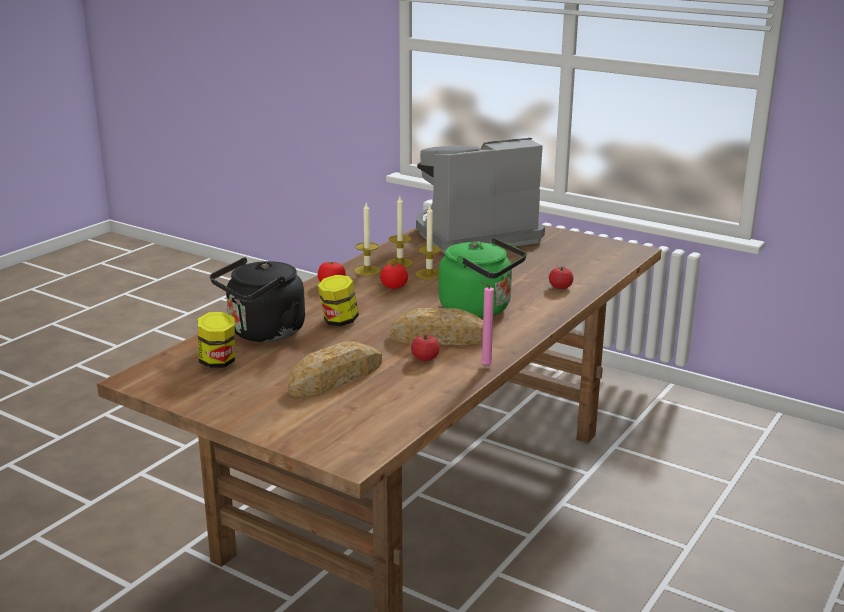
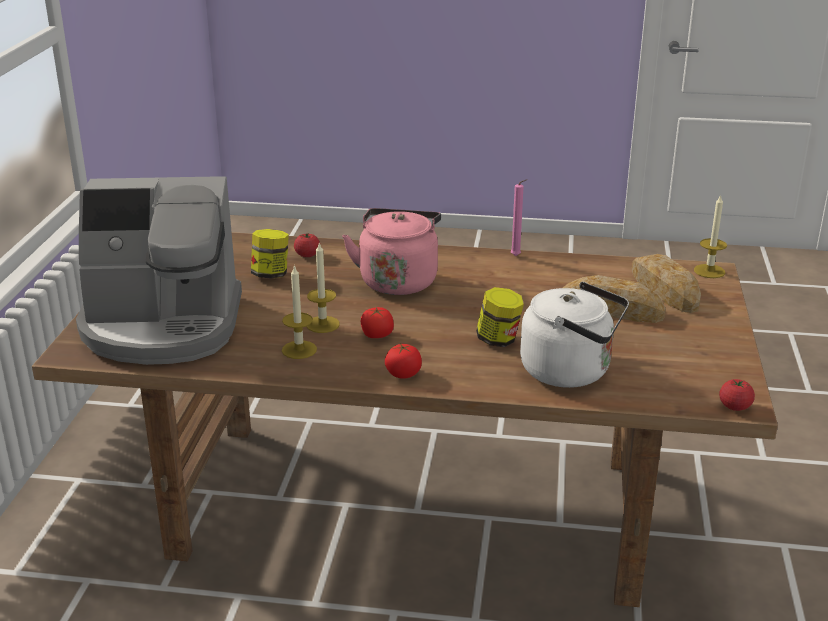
camera: 115 degrees left, 5 degrees up
(218, 362) = (657, 373): jar -> jar (271, 274)
(263, 333) = (571, 371): black kettle -> white kettle
(367, 271) = (342, 363): candle -> candle (709, 271)
(425, 358) = (530, 281): tomato -> tomato (735, 406)
(440, 337) = (482, 284): bread -> bread (664, 289)
(474, 235) = (163, 326): coffee machine -> coffee machine turned 45 degrees counterclockwise
(479, 309) = (398, 280): green kettle -> pink kettle

